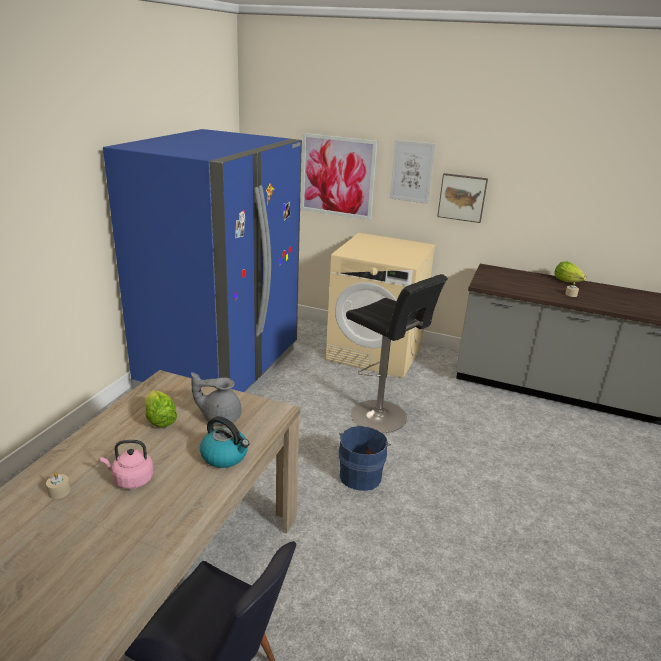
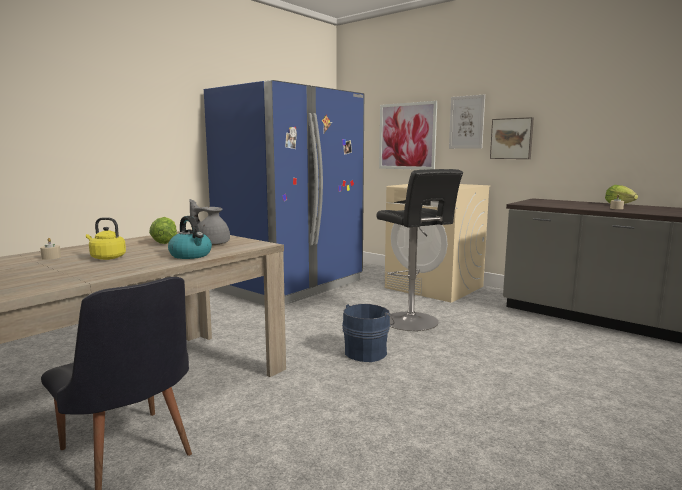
camera: 20 degrees right, 15 degrees down
(131, 480) = (106, 257): pink kettle -> yellow kettle

